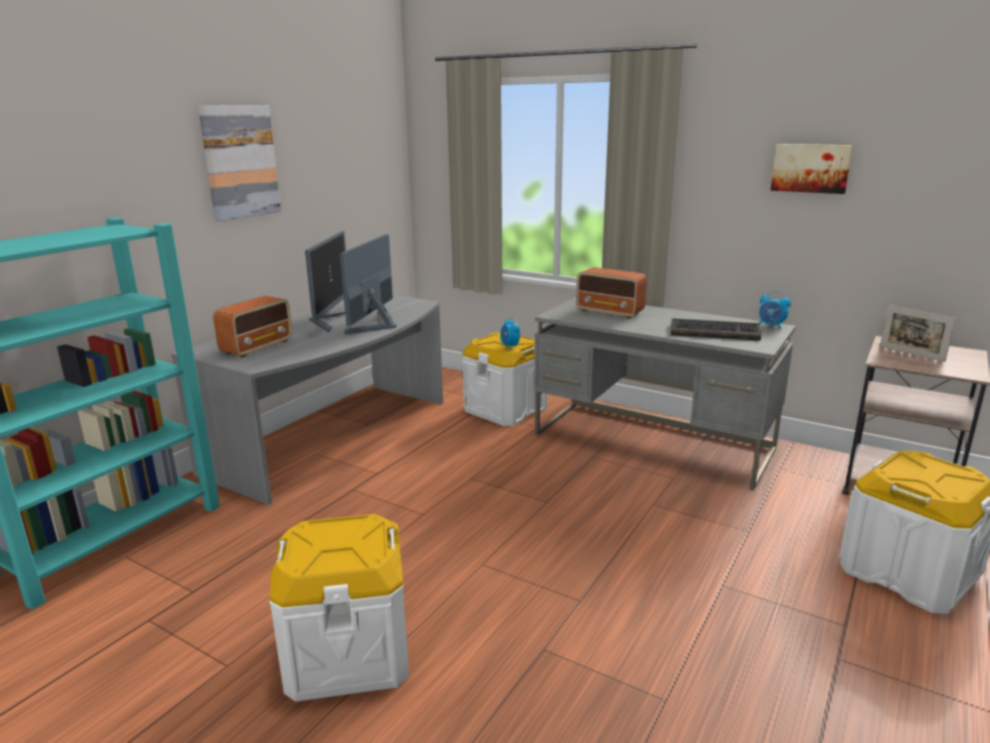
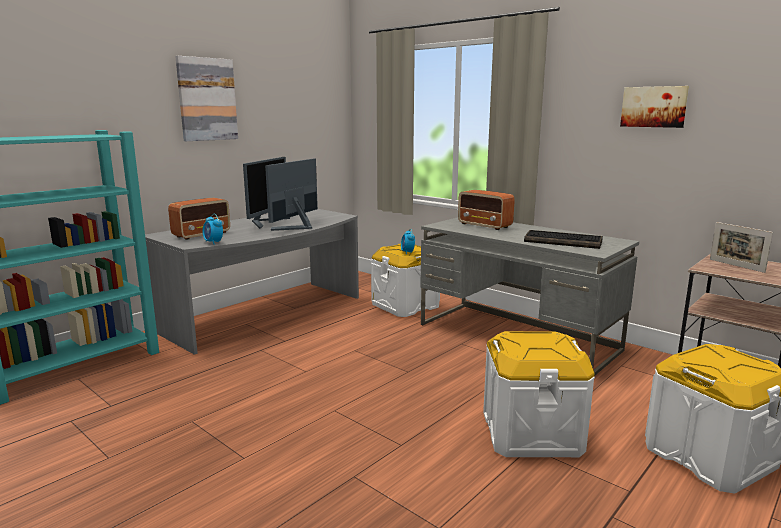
camera: 10 degrees right, 5 degrees down
(348, 651) = (201, 459): white storage box -> white storage box (531, 432)
(771, 326) = (616, 240): alarm clock -> alarm clock (213, 242)

